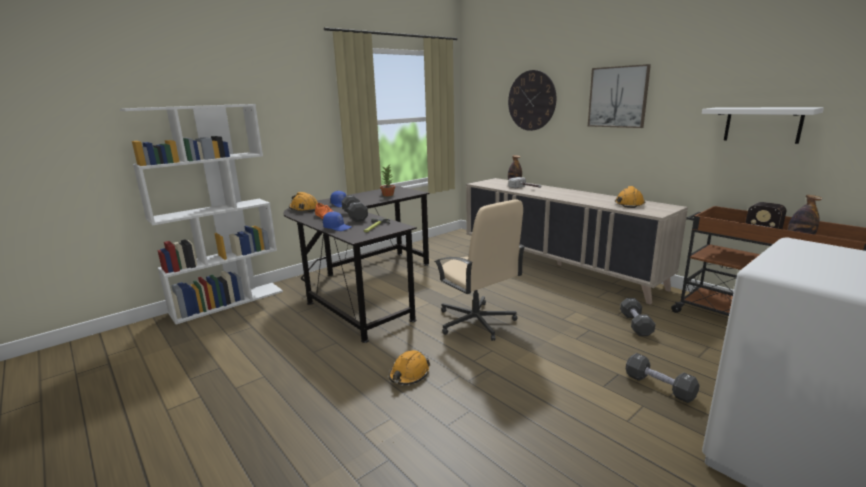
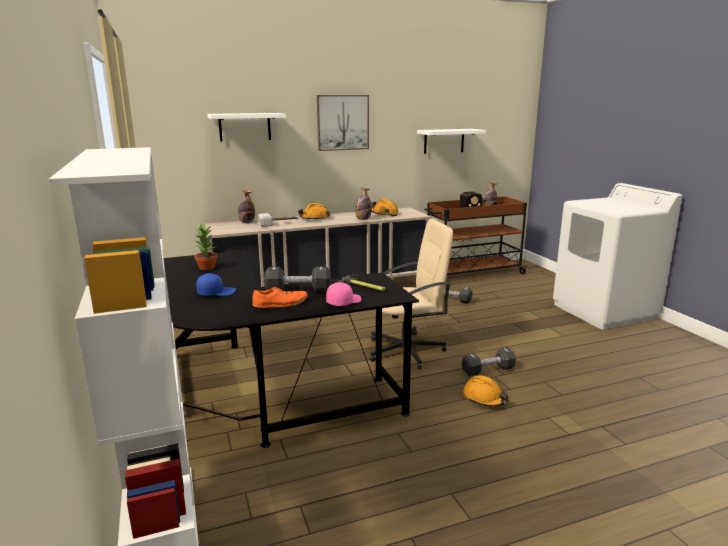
camera: 70 degrees left, 0 degrees up
(304, 209) = (204, 314): orange hard hat -> orange hard hat (314, 218)
(338, 228) = (343, 301): blue cap -> pink cap
(531, 100) = (245, 127): wall clock -> white shelf
(589, 202) = (363, 219): none -> bottle
(659, 387) = (530, 317): black dumbbell -> black dumbbell (488, 370)

